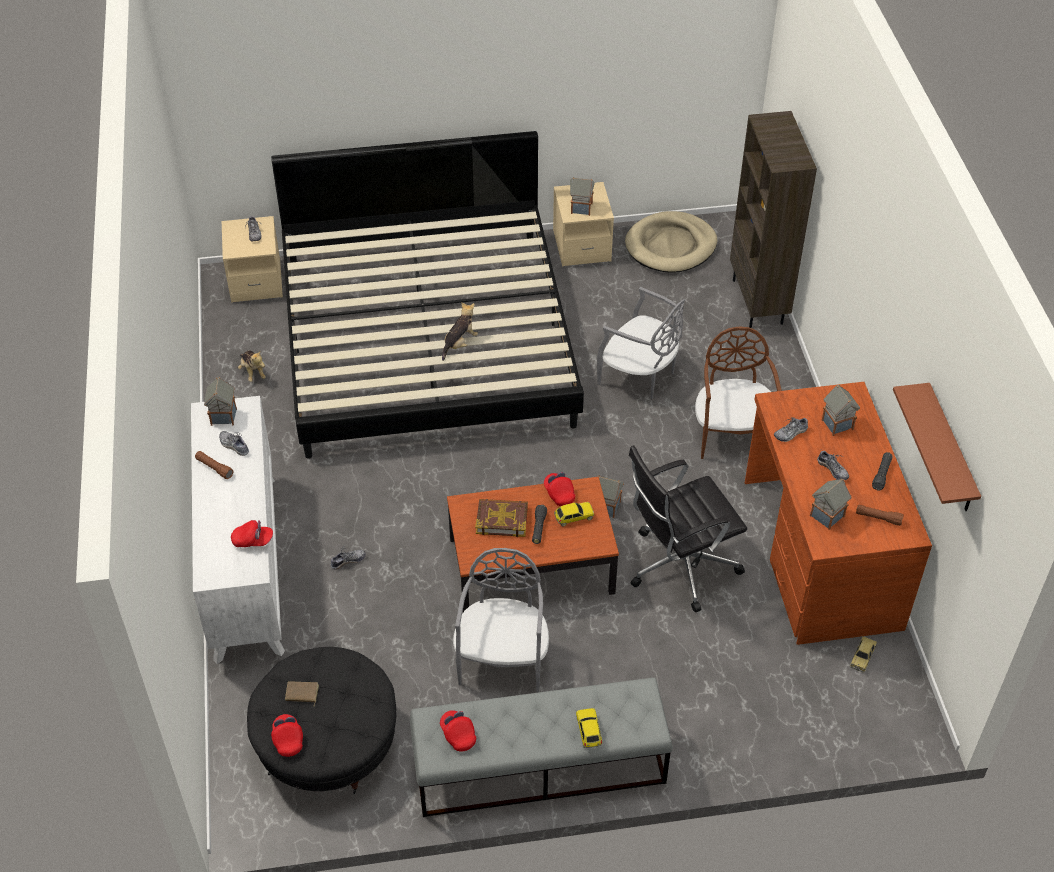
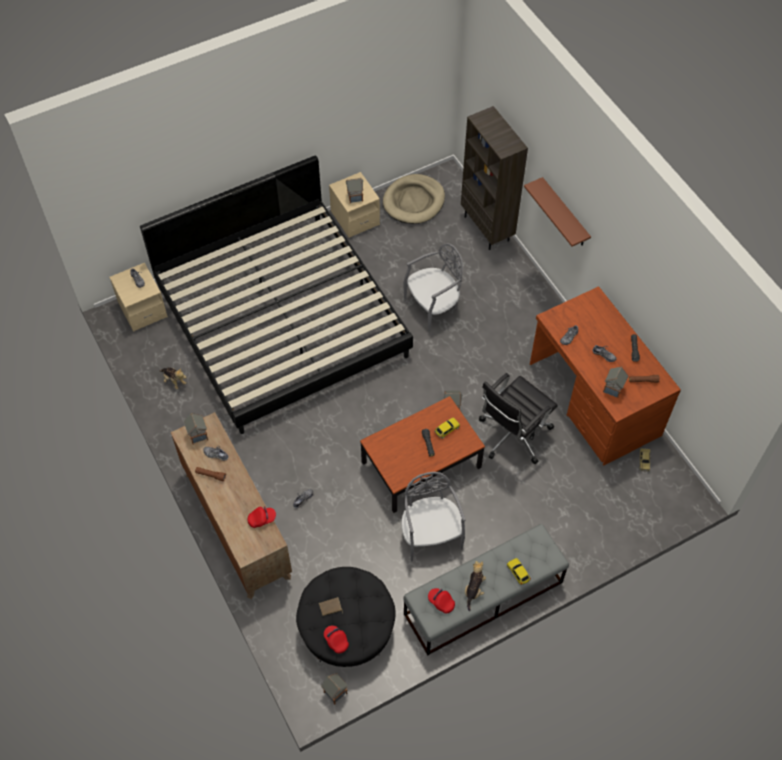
camera: 20 degrees left, 10 degrees up
(245, 565) = (236, 524): white dresser -> brown dresser
(459, 343) = (316, 324): plush toy -> plush toy (474, 589)
(502, 520) = (402, 446): book -> none
(559, 494) = (430, 416): red cap -> none
(639, 375) = (433, 306): grey chair -> grey chair turned 45 degrees counterclockwise
(732, 434) = (508, 331): brown chair -> none
(836, 424) = (594, 322): toy house -> toy house (335, 692)
(950, 451) = (688, 336): brown shelf -> brown shelf (565, 214)

